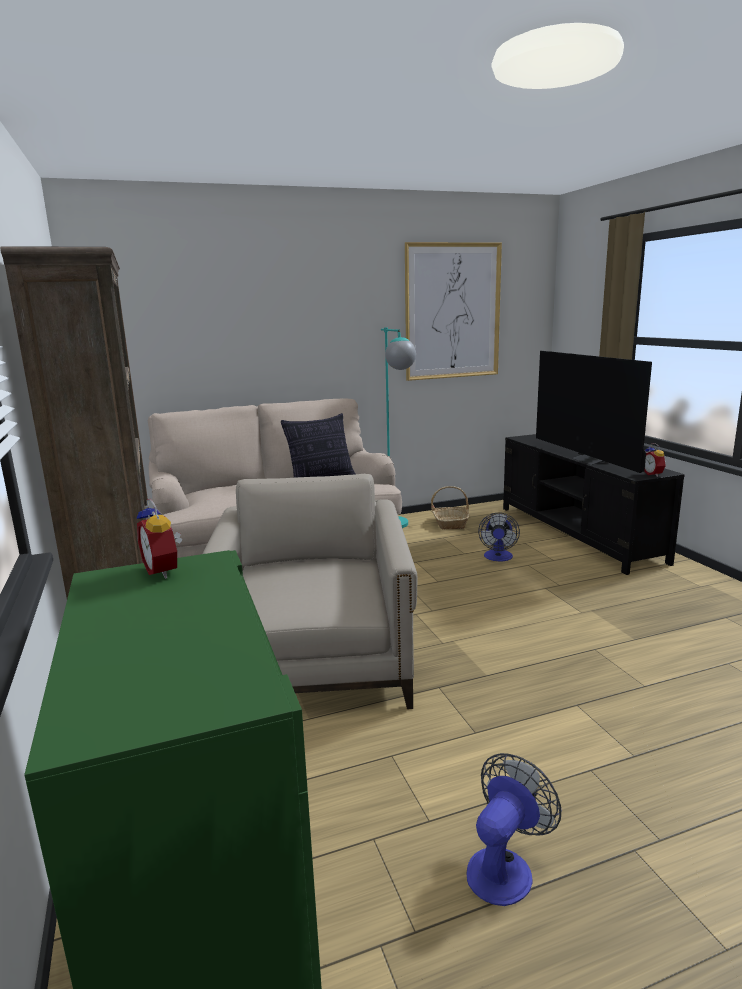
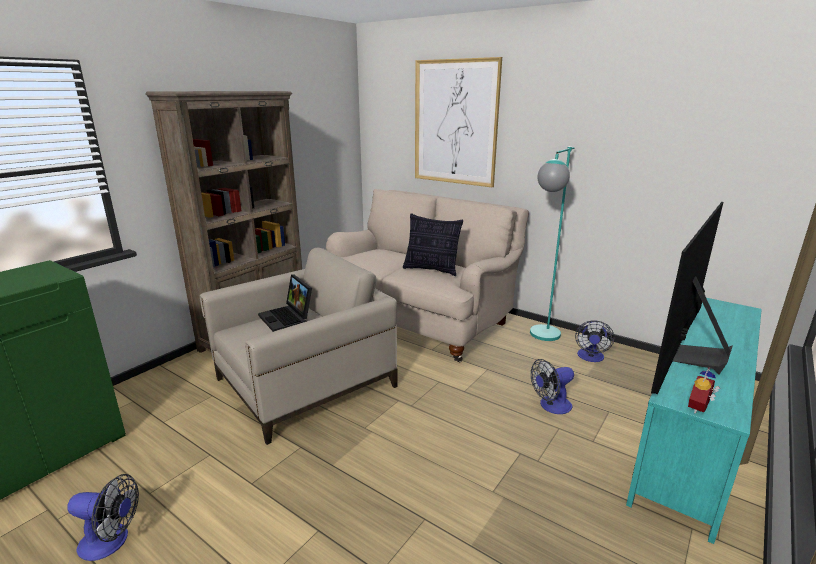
camera: 55 degrees right, 5 degrees up
(165, 571) = (48, 272): alarm clock -> none
(280, 577) = (288, 319): none -> laptop
(450, 523) = (590, 358): basket -> fan
(452, 311) = (668, 136): picture -> picture (455, 123)
(577, 533) = (689, 439): black tv stand -> turquoise tv stand

